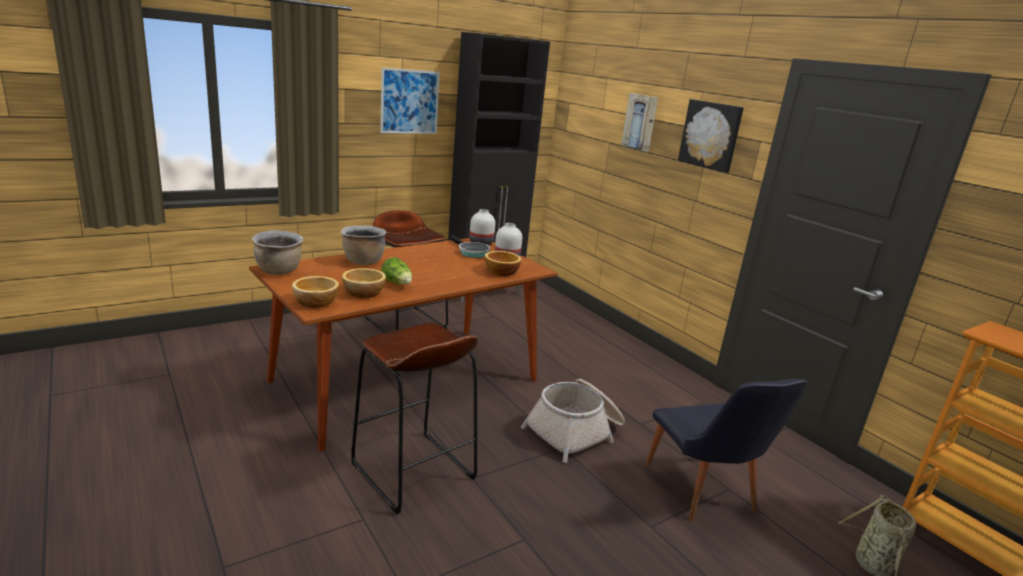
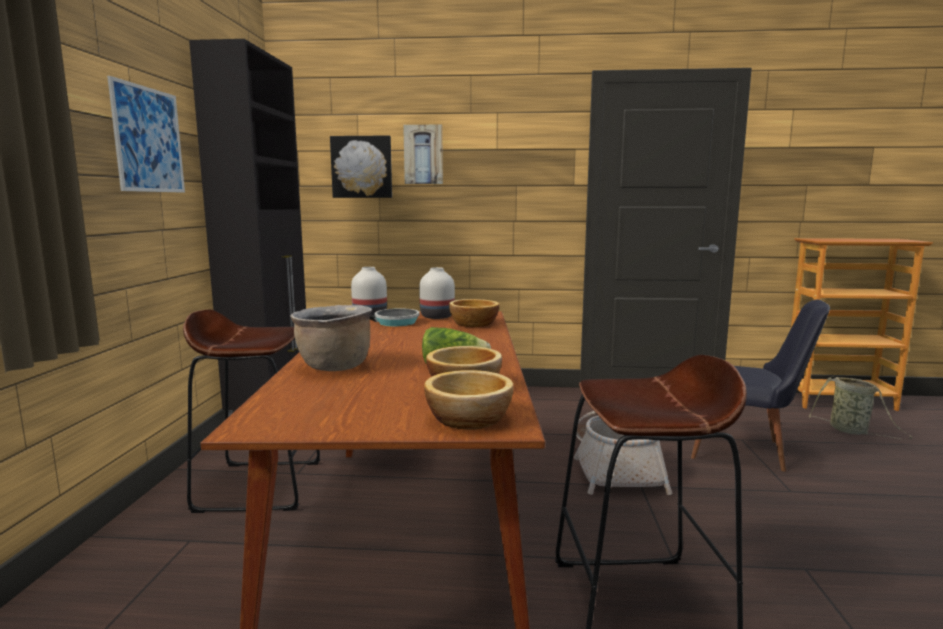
camera: 50 degrees left, 10 degrees down
(279, 271) = (279, 422): brown cooking pot -> none
(711, 135) = (520, 152): picture -> picture (362, 167)

